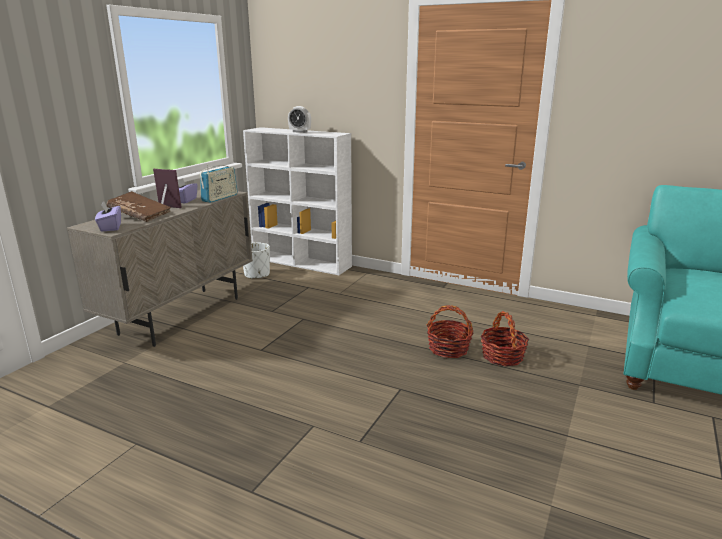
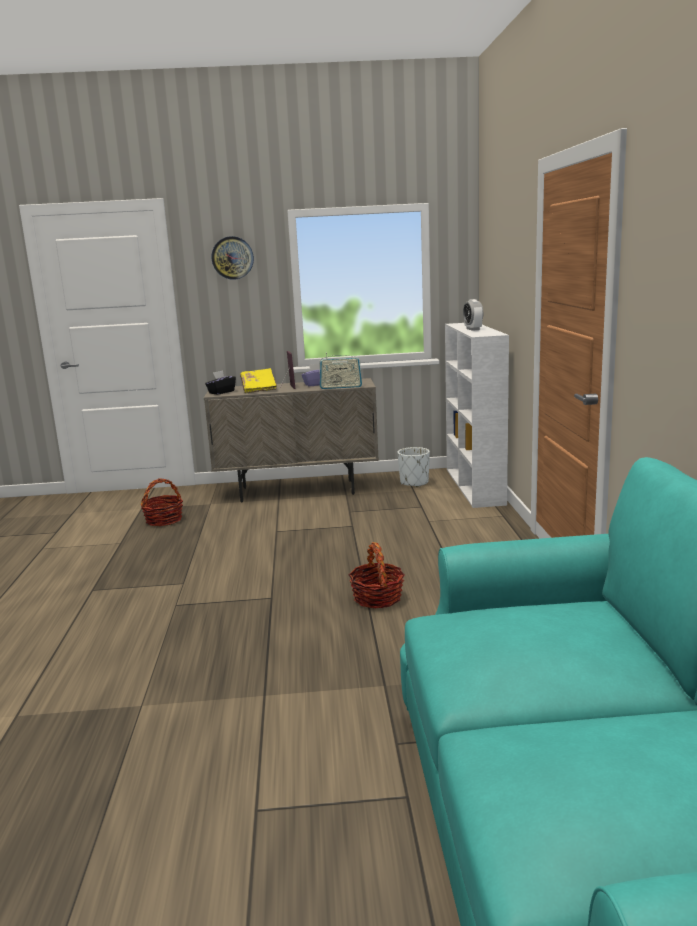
camera: 60 degrees right, 5 degrees down
(55, 59) = (232, 258): none -> wall clock
(110, 227) = (221, 392): purple tissue box -> black tissue box
(140, 215) = (259, 388): brown book -> yellow book
(502, 356) = (397, 628): basket -> basket (164, 520)

